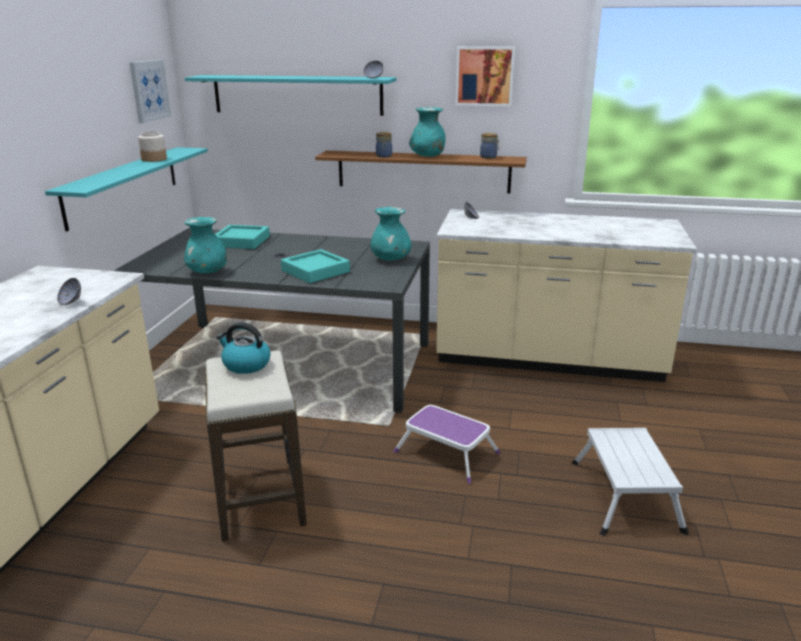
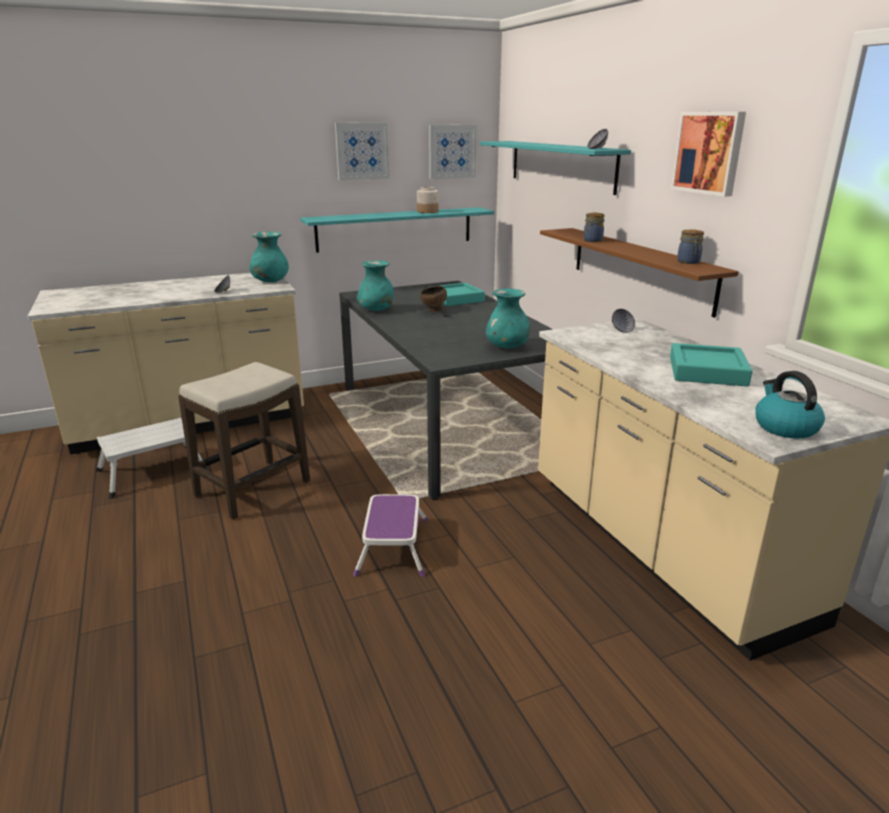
camera: 55 degrees right, 0 degrees up
(84, 98) = (362, 151): none -> picture
(245, 365) = (255, 373): kettle -> kettle (784, 427)
(258, 256) = (434, 311): none -> brown bowl
(315, 271) = (430, 334): turquoise tray -> turquoise tray (707, 371)
(427, 156) = (630, 248): turquoise vase -> turquoise vase (270, 281)
(625, 496) = (425, 692): white step ladder -> white step ladder (152, 471)

